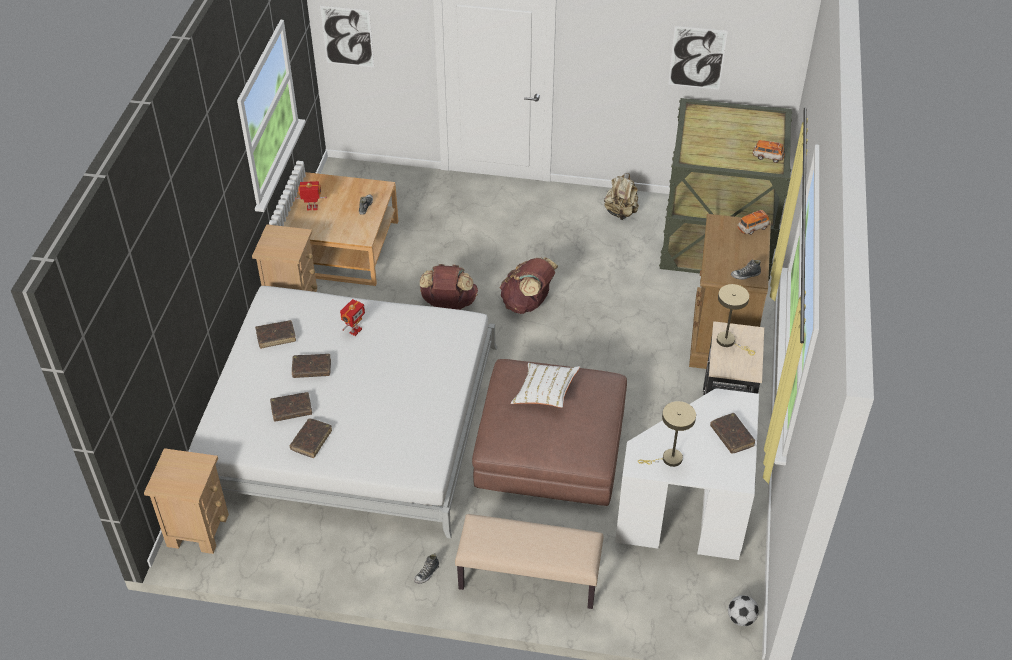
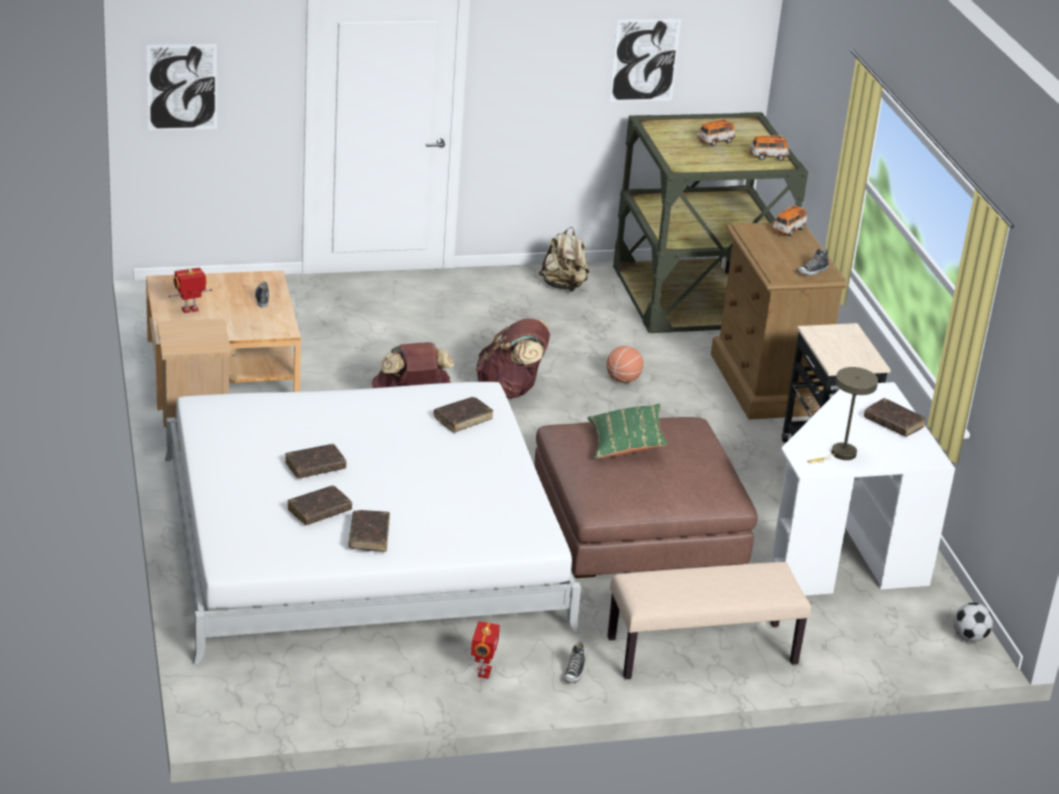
camera: 25 degrees left, 15 degrees down
(199, 530) = (238, 691): beige nightstand -> none
(276, 337) = (243, 442): brown book -> brown book (462, 419)
(355, 330) = (343, 421): toy robot -> toy robot (483, 672)
(545, 393) = (626, 444): white pillow -> green pillow
(615, 309) = (623, 379): none -> basketball
(729, 342) = (828, 341): beige table lamp -> none
(734, 134) = (715, 141): none -> toy car

